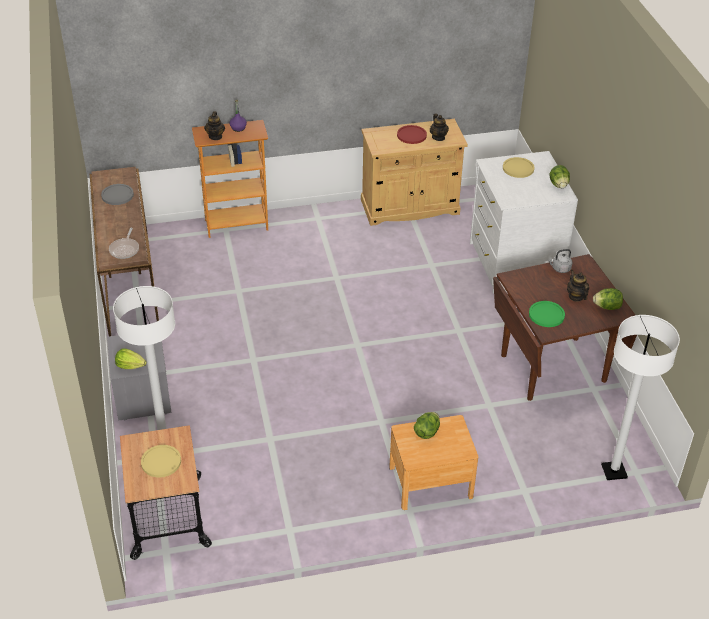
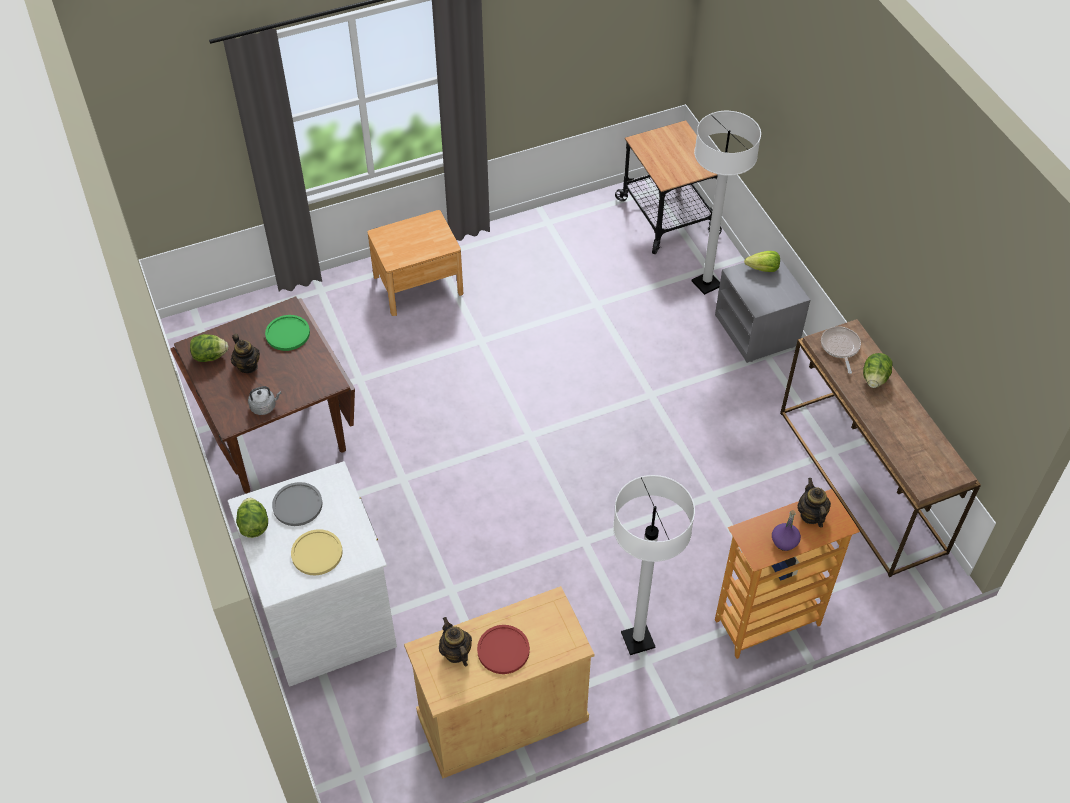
camera: 170 degrees right, 10 degrees up
(117, 195) = (908, 437): grey plate -> grey plate (297, 505)
(161, 462) = (671, 155): yellow plate -> none
(427, 432) = (422, 248): lettuce -> lettuce (874, 379)
(614, 471) = (223, 323): white floor lamp -> white floor lamp (638, 640)

